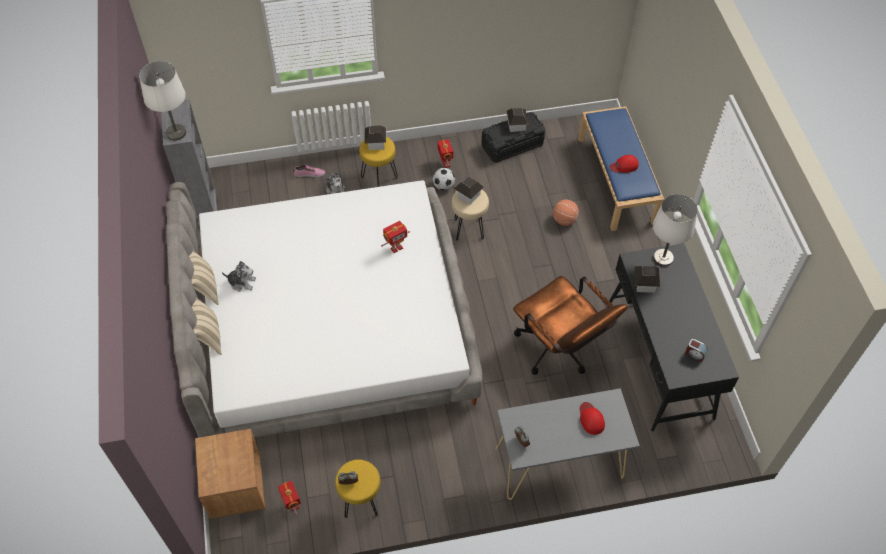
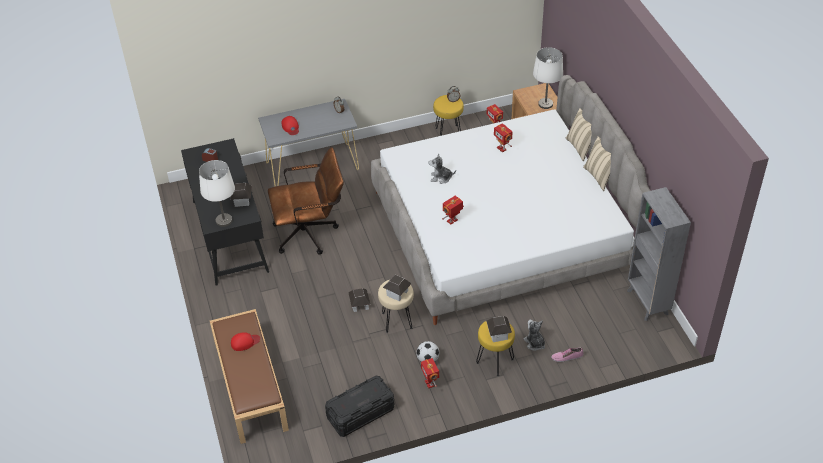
camera: 175 degrees right, 10 degrees down
(176, 133) = (660, 198): white table lamp -> white table lamp (545, 104)
(242, 282) = (571, 183): plush toy -> plush toy (441, 178)
(309, 348) = (502, 148): none -> toy robot
(516, 125) = (356, 401): toy house -> toy house (359, 305)
(560, 350) = (311, 233): brown office chair -> brown office chair turned 120 degrees clockwise
(564, 220) = (305, 339): basketball -> none
(616, 180) = (250, 386): blue bench -> brown bench

